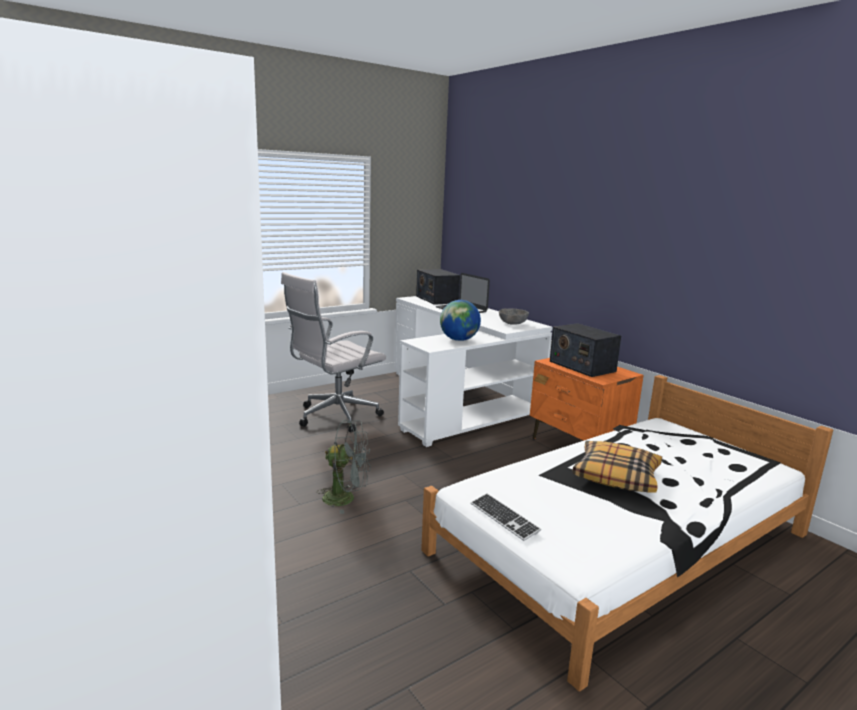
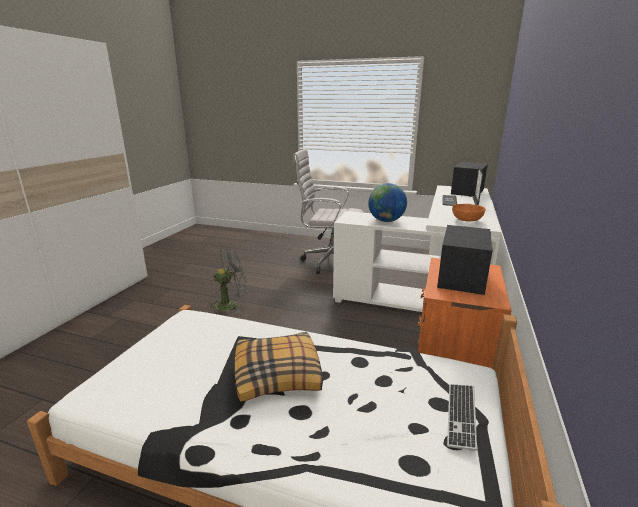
camera: 55 degrees right, 5 degrees up
(346, 498) = (231, 304): grey fan -> grey fan turned 90 degrees counterclockwise
(504, 518) = (148, 342): keyboard -> keyboard (461, 416)
(512, 323) = (467, 220): grey bowl -> orange bowl

